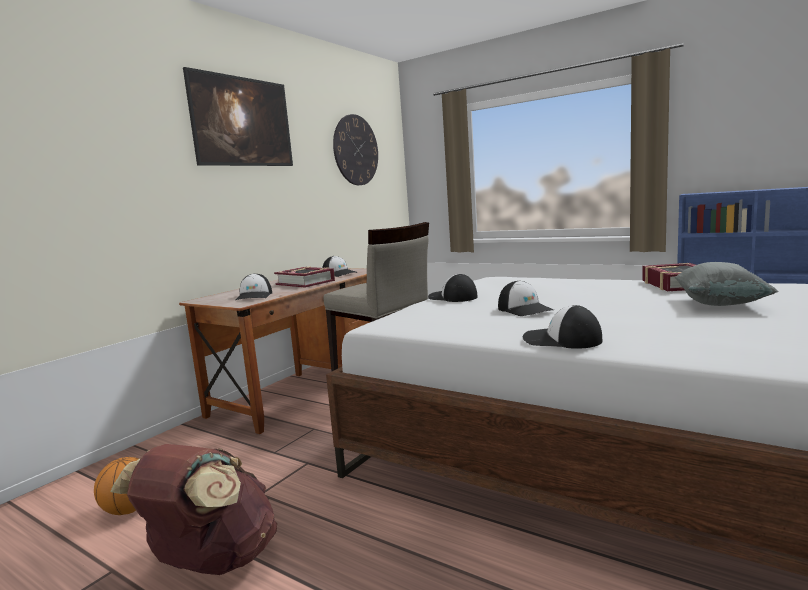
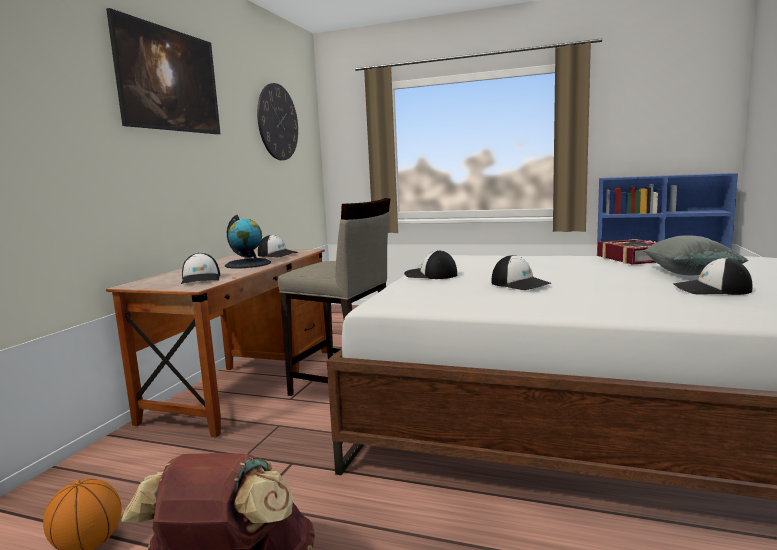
camera: 15 degrees left, 0 degrees up
(305, 283) = (248, 264): book -> globe
(561, 340) = (591, 310): cap -> cap (711, 289)

